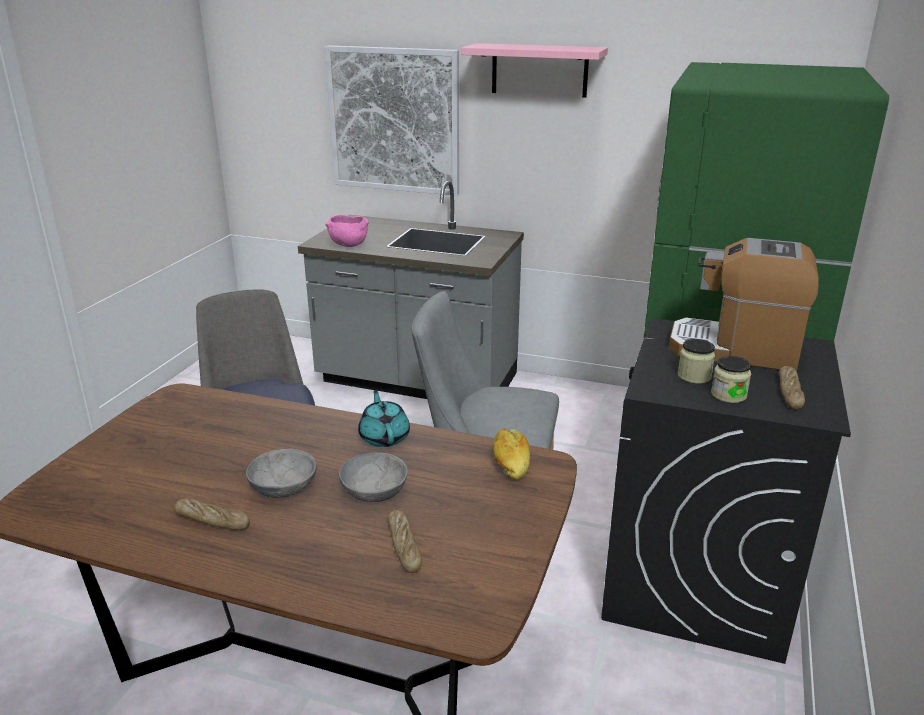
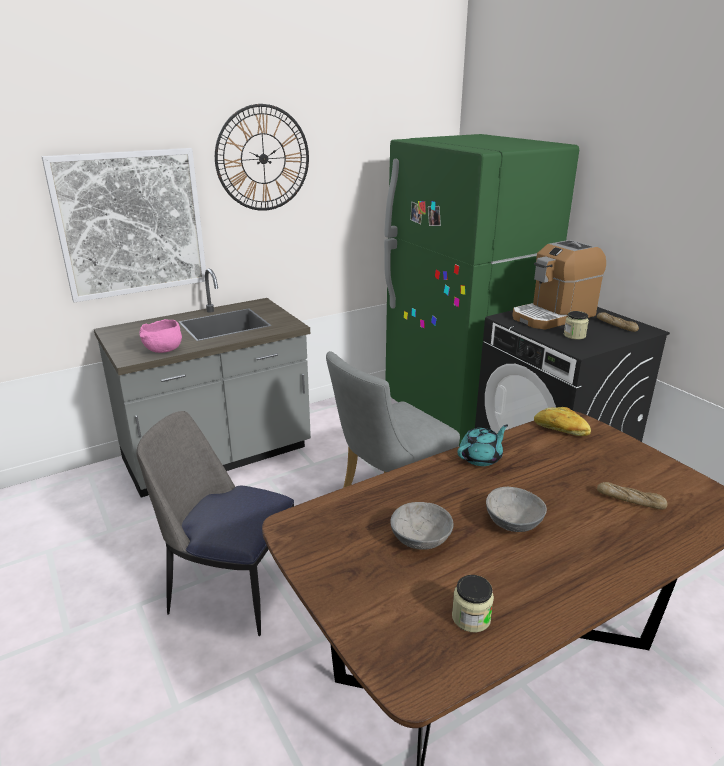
camera: 50 degrees left, 0 degrees up
(212, 520) = (532, 570): bread -> none
(374, 491) = (552, 487): grey bowl -> grey bowl (420, 538)
(384, 437) = (481, 457): turquoise teapot -> turquoise teapot turned 120 degrees clockwise
(539, 70) = (263, 158): pink shelf -> wall clock
(728, 395) = (605, 337): jar -> jar (471, 618)

